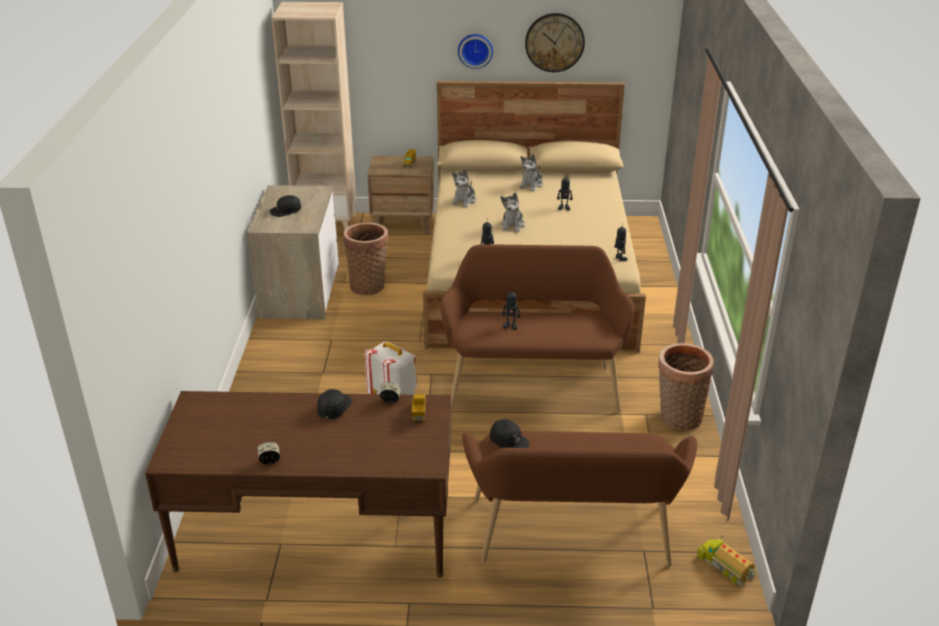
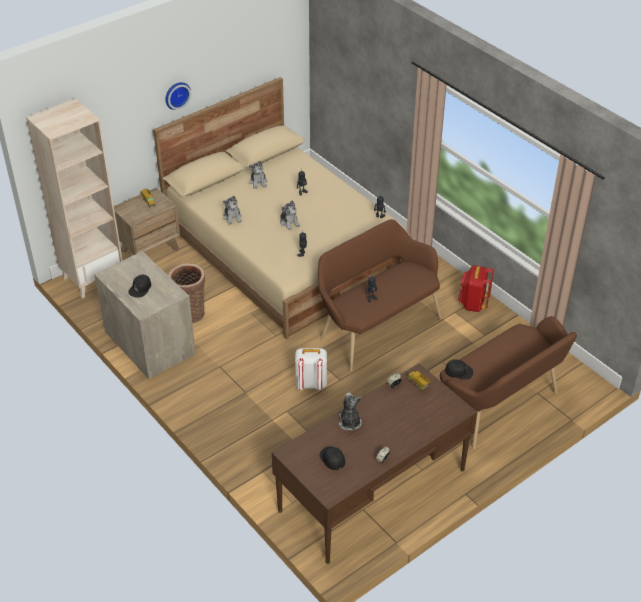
camera: 40 degrees left, 10 degrees up
(292, 408) = (349, 422): none -> plush toy
(333, 407) = (370, 408): black cap -> black cap (332, 459)
(554, 42) = (230, 67): wall clock -> none
(678, 417) = (473, 304): basket -> red backpack
(726, 566) = (579, 377): toy truck -> none

